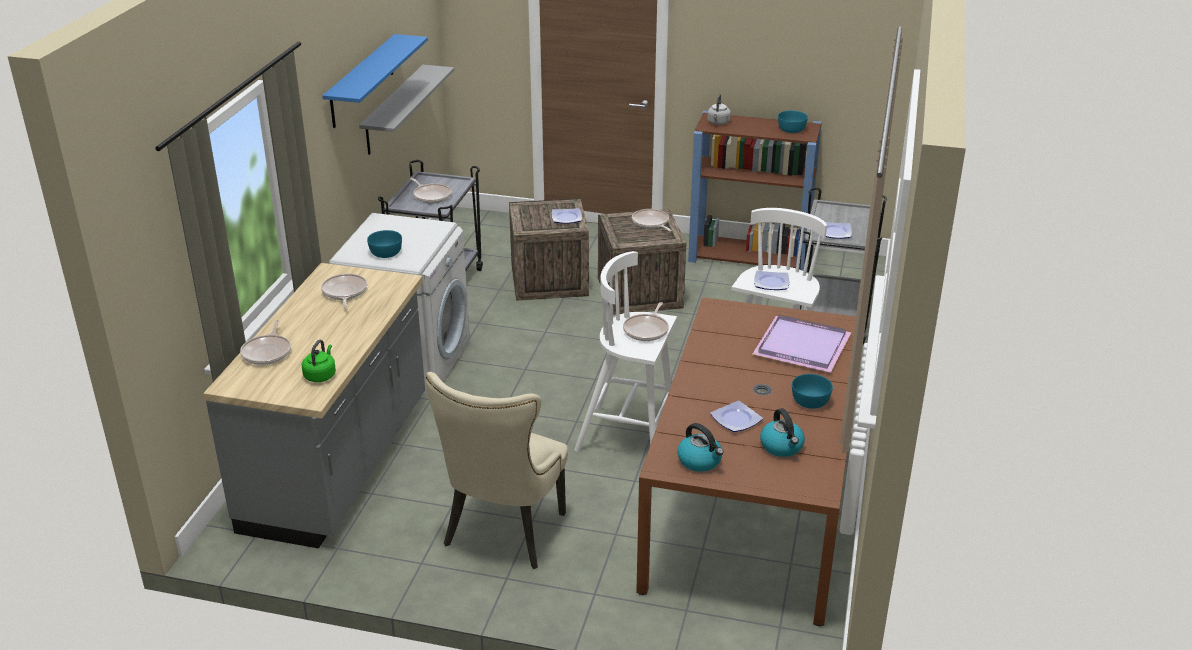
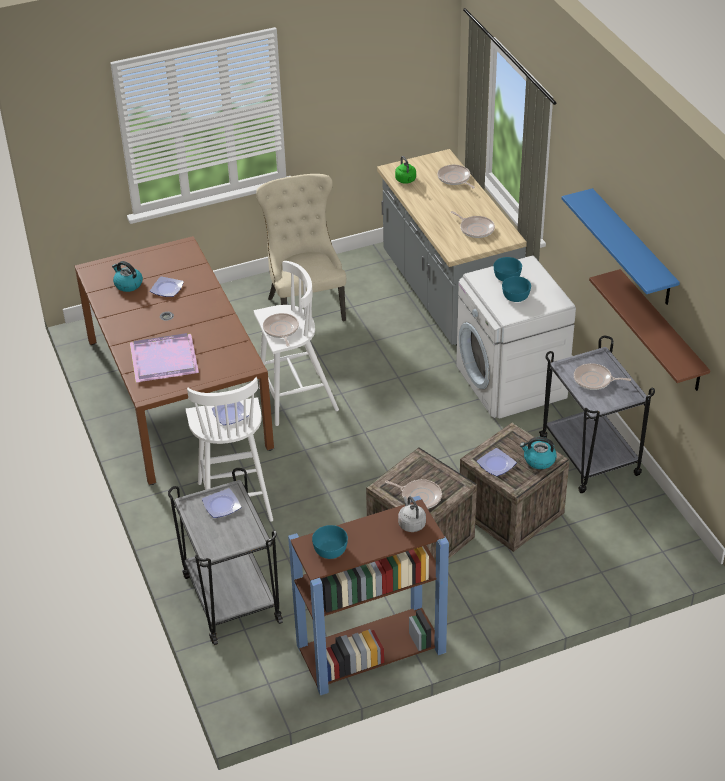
camera: 145 degrees right, 10 degrees up
(394, 110) = (661, 332): grey shelf -> brown shelf
(700, 461) = (168, 257): kettle -> kettle (539, 460)
(811, 401) = (130, 320): turquoise bowl -> turquoise bowl (515, 296)

